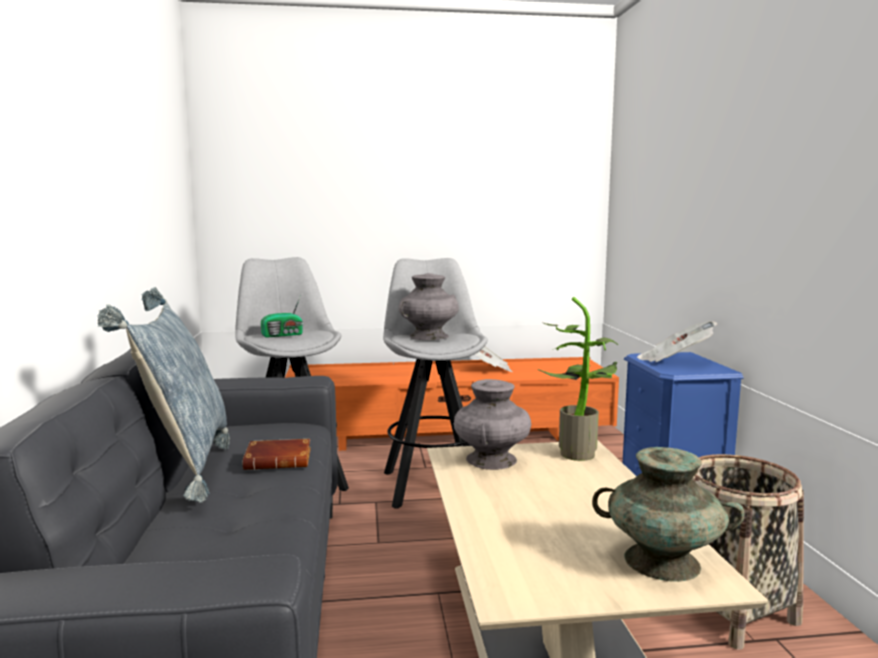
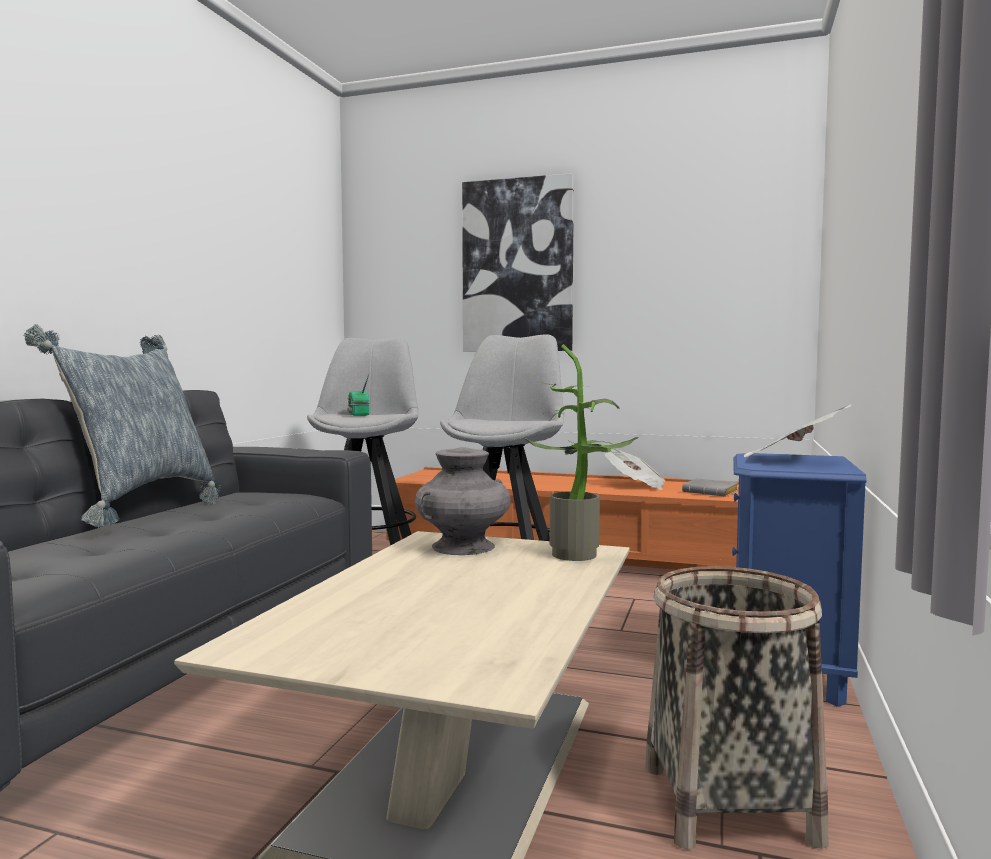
camera: 25 degrees right, 5 degrees down
(280, 460) = (233, 514): brown book -> none
(283, 335) = (357, 414): radio -> radio turned 75 degrees clockwise
(373, 183) = (517, 266): none -> picture
(429, 336) = (496, 420): grey vase -> none
(550, 371) = (712, 492): none -> grey book
(662, 562) = (472, 655): turquoise vase -> none

